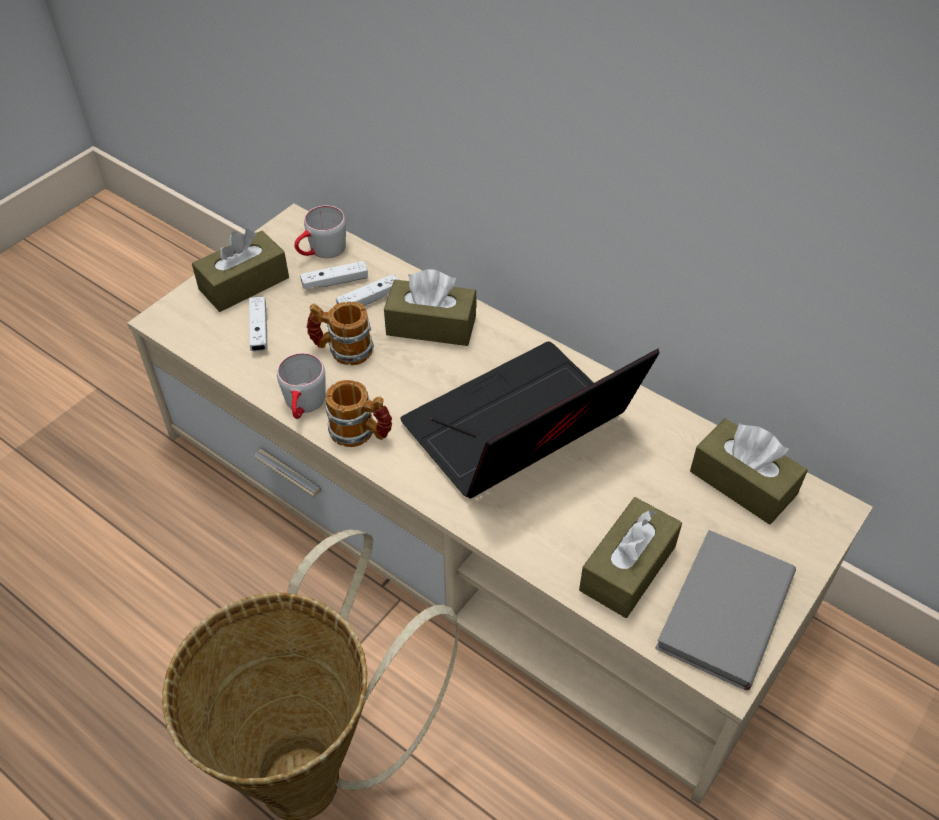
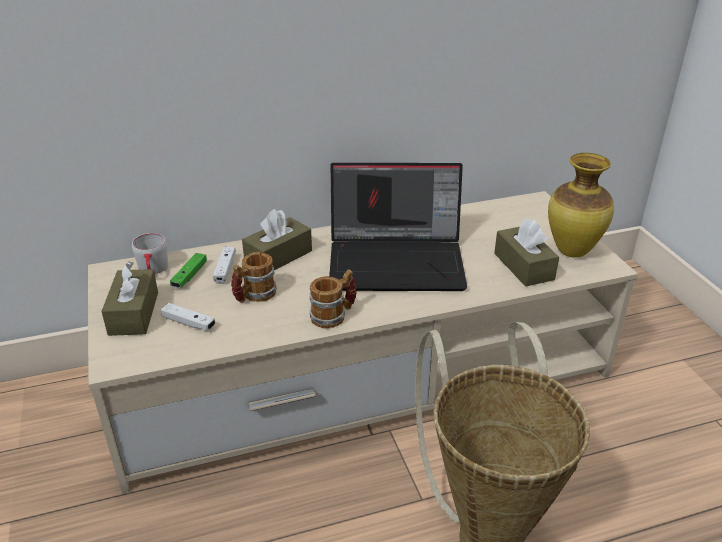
camera: 55 degrees left, 15 degrees down
(304, 406) = (283, 329): grey mug -> none
(335, 282) = (189, 276): white game controller -> green game controller
(519, 433) = (398, 261): laptop -> laptop turned 90 degrees counterclockwise
(721, 611) = (572, 252): grey book -> vase
(743, 483) = (500, 214): brown tissue box -> none

